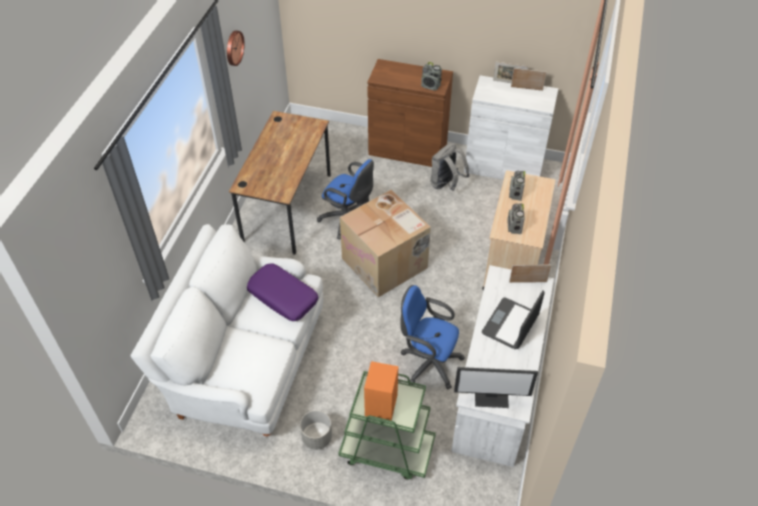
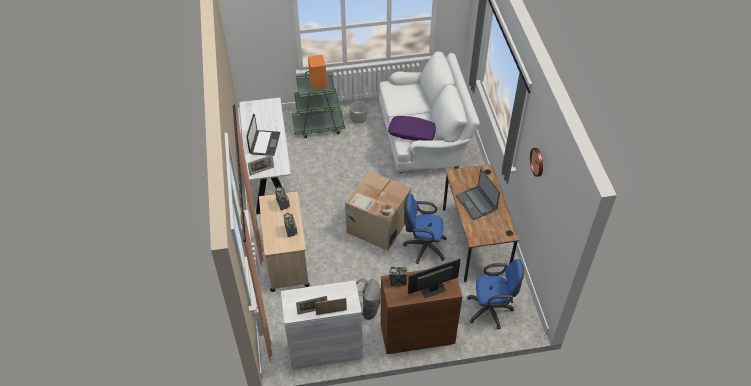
camera: 155 degrees right, 0 degrees up
(285, 156) = (476, 203): none -> laptop
(428, 362) = (317, 174): blue office chair -> blue office chair (491, 310)
(492, 397) = (262, 105): monitor -> monitor (432, 289)

